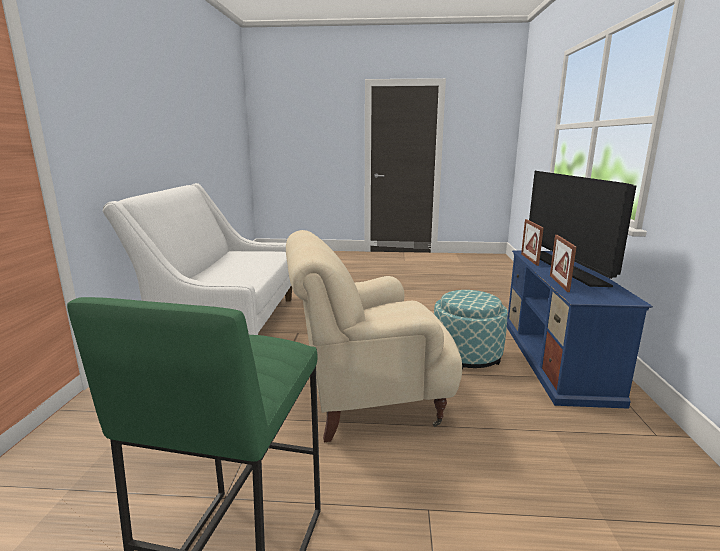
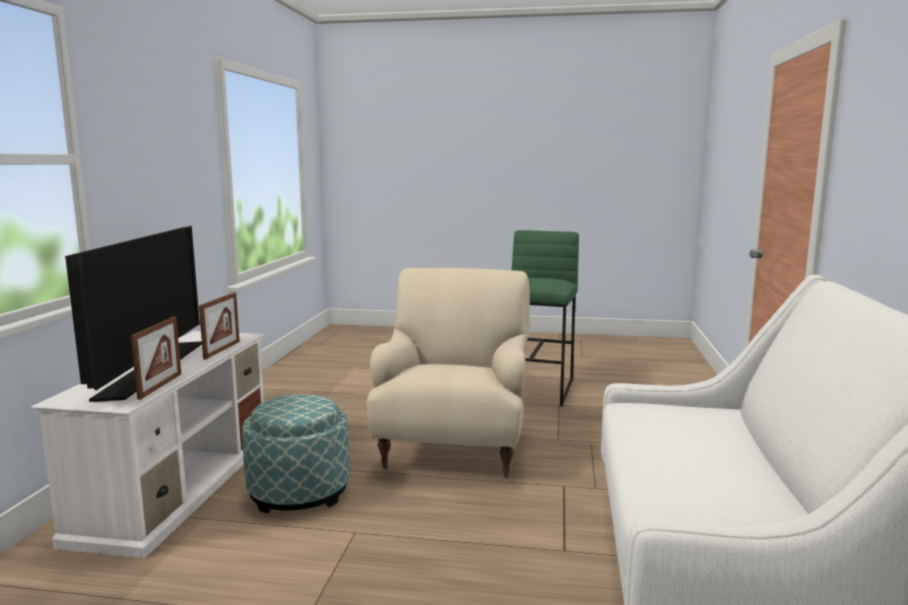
camera: 175 degrees left, 5 degrees down
(367, 399) = (454, 449): beige armchair -> beige armchair turned 75 degrees counterclockwise
(556, 358) = (180, 483): blue tv stand -> white tv stand

